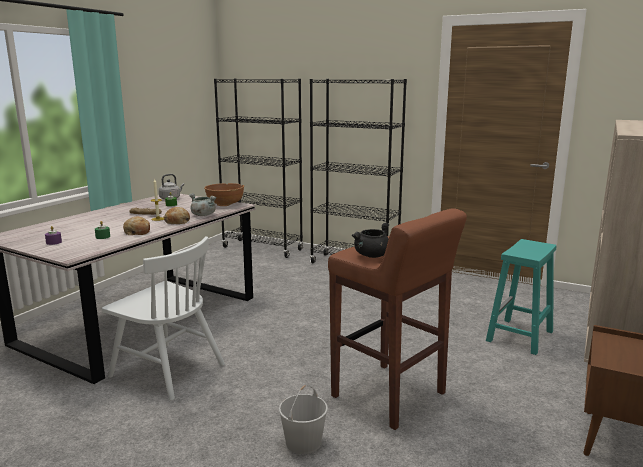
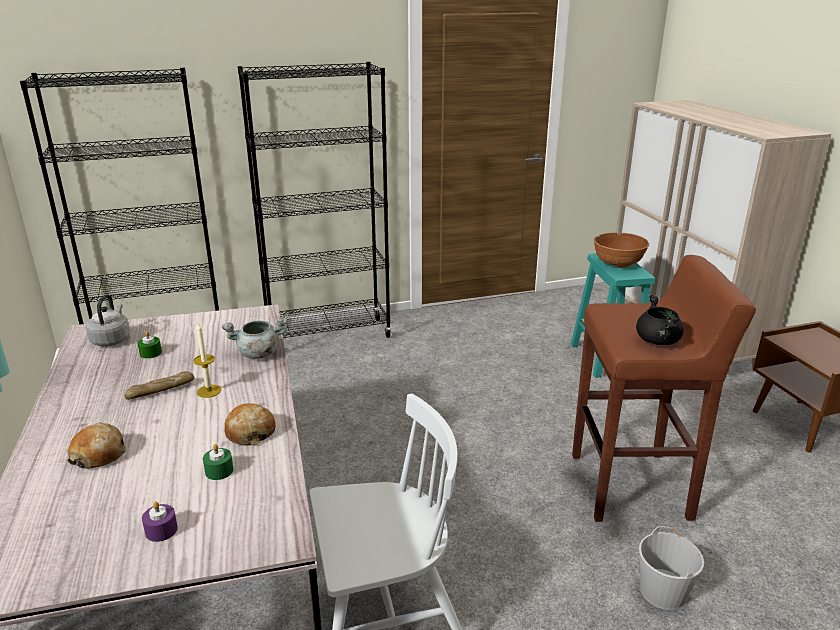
camera: 45 degrees left, 10 degrees up
(177, 221) = (255, 383): bread -> bread (99, 454)
(225, 204) = (235, 319): brown bowl -> brown bowl (618, 263)

